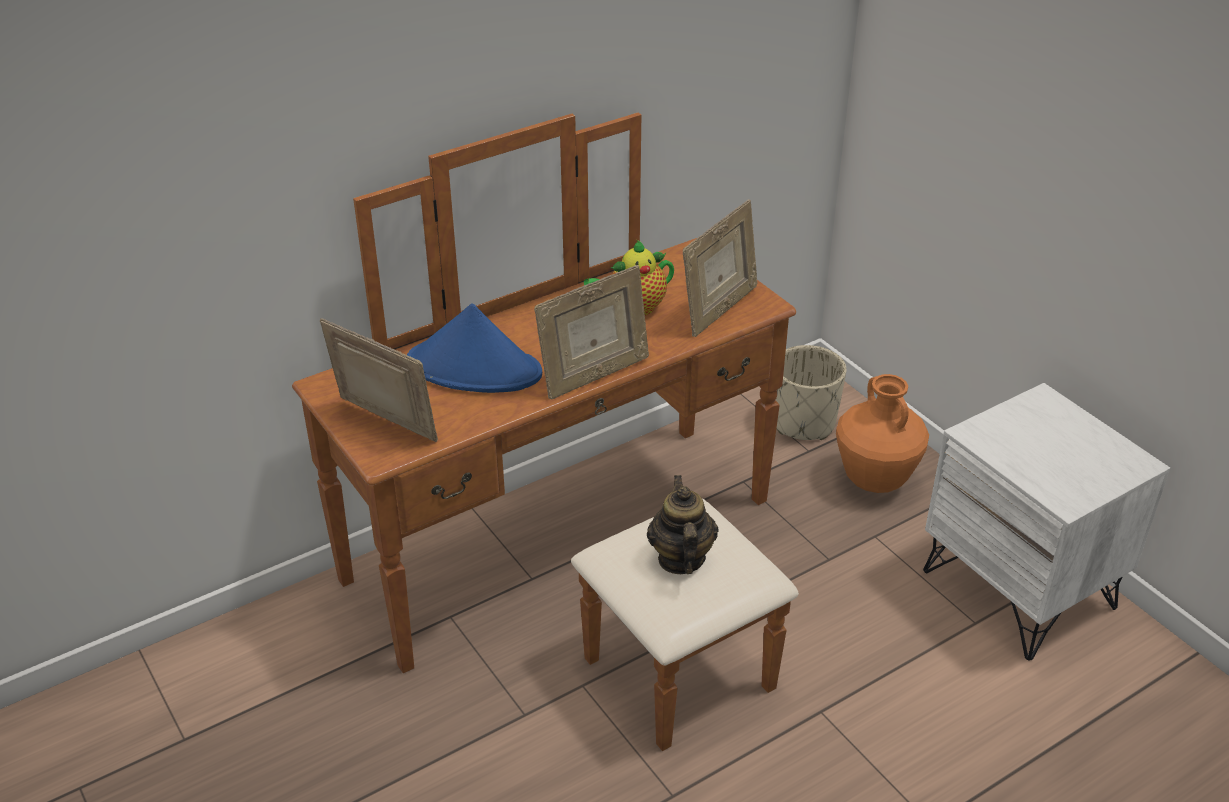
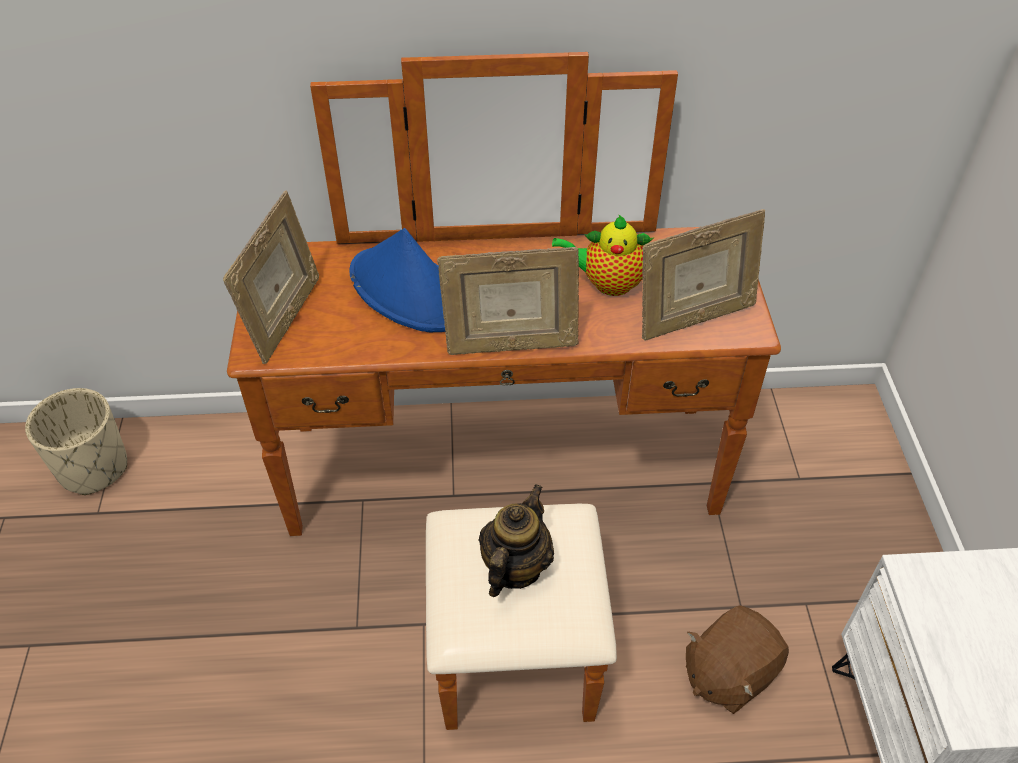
camera: 30 degrees right, 10 degrees up
(385, 425) = (285, 320): picture frame -> picture frame turned 45 degrees clockwise
(804, 423) = (815, 446): beige planter -> beige planter (94, 468)
(852, 608) = (728, 672): none -> brown plush toy
(874, 480) = (847, 540): orange vase -> none

